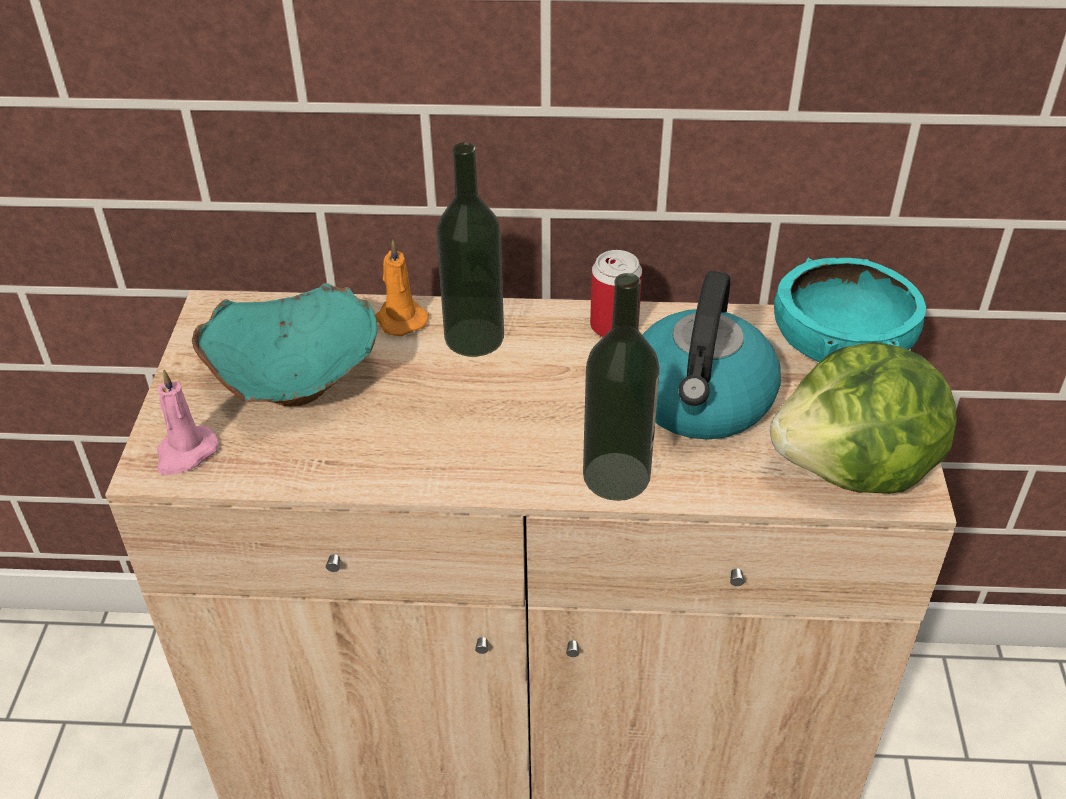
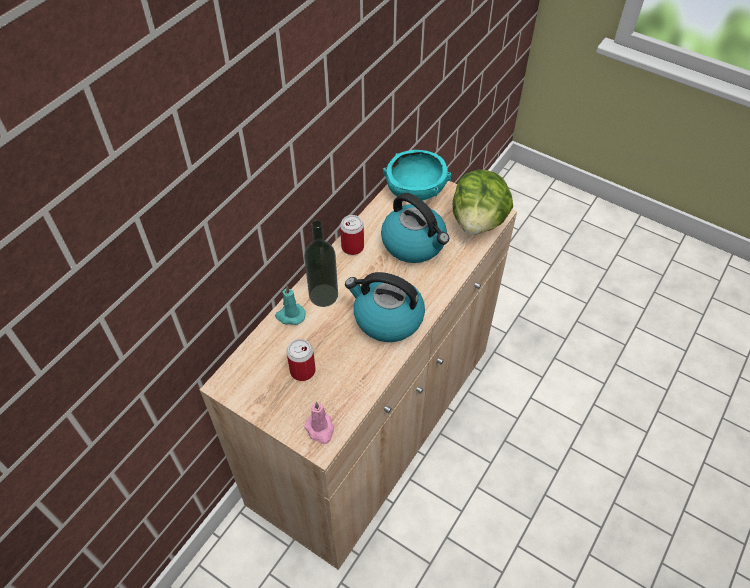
camera: 60 degrees left, 10 degrees up
(295, 381) = (302, 370): turquoise bowl -> can
(400, 319) = (290, 315): orange candle -> turquoise candle
(486, 437) = (387, 318): none -> kettle
(616, 476) = (436, 288): bottle -> none

